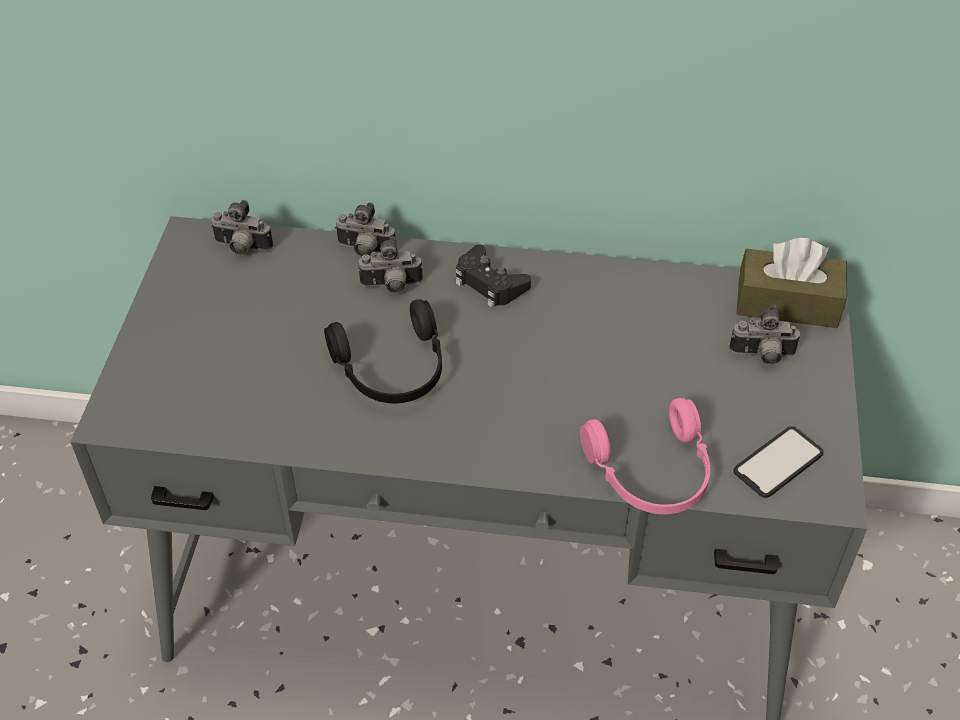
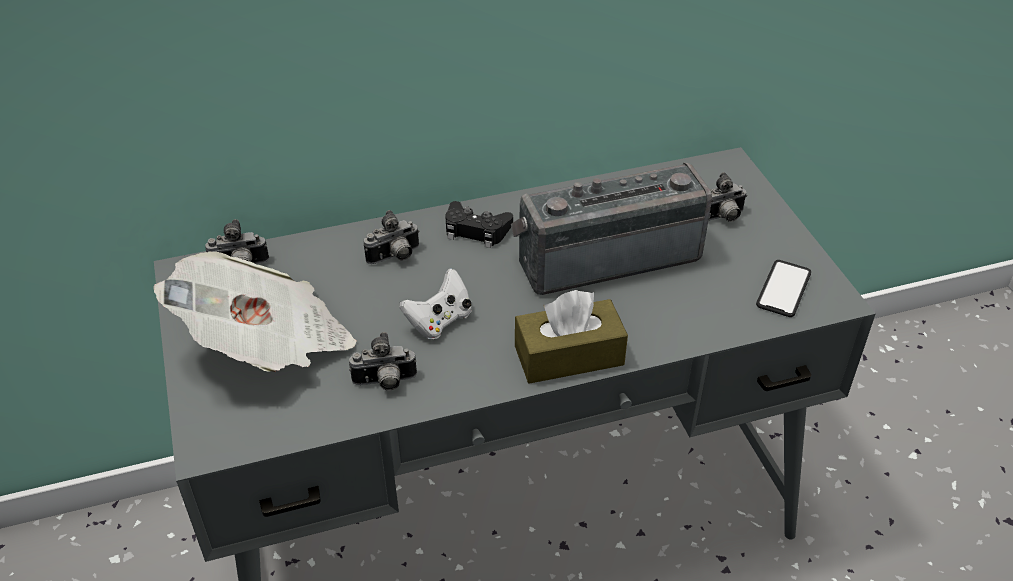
camera: 25 degrees left, 5 degrees down
(221, 337) = (268, 344): none -> newspaper
(365, 250) = (353, 236): camera -> camera (385, 383)
(393, 370) = (439, 321): black headphones -> white game controller
(607, 357) = (607, 255): none -> radio
(652, 473) = (698, 328): pink headphones -> none
(787, 303) = (712, 176): brown tissue box -> brown tissue box (569, 356)

